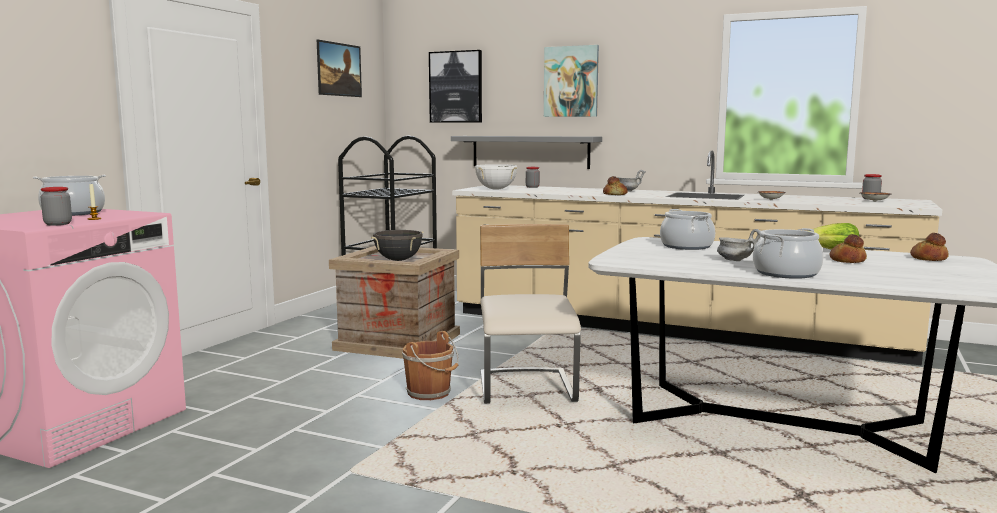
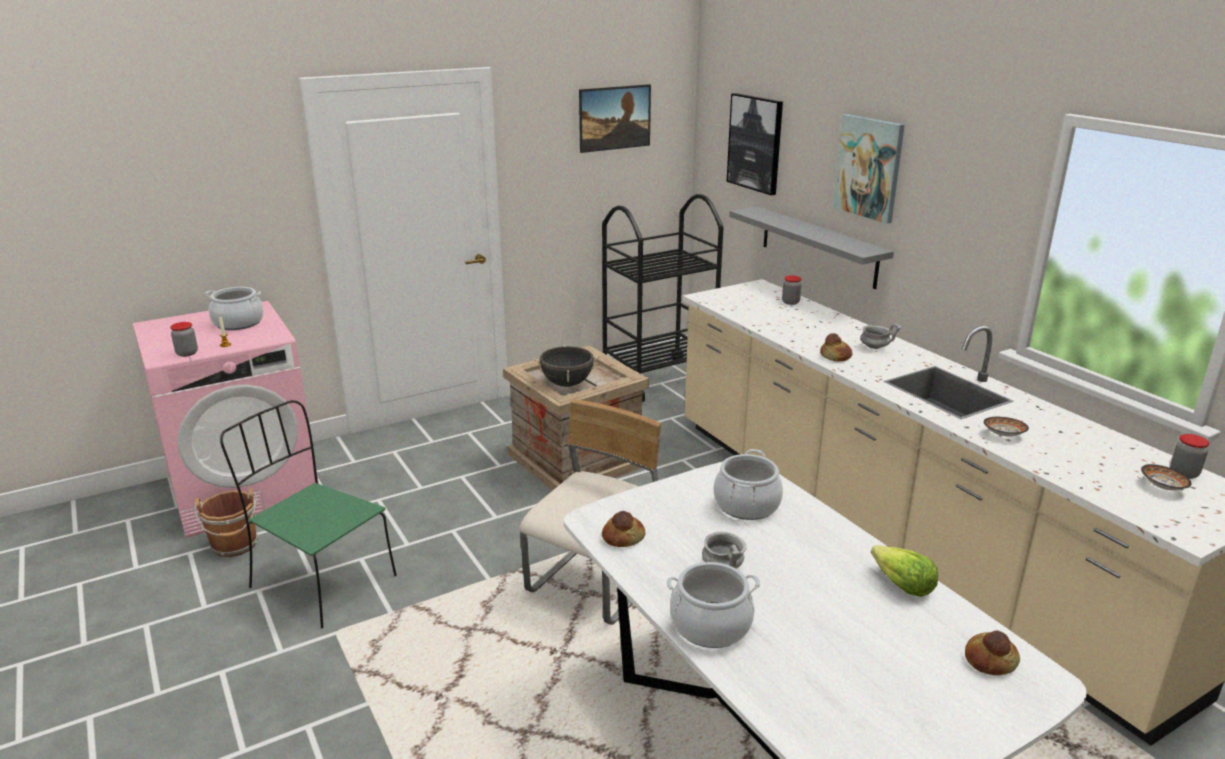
camera: 35 degrees right, 15 degrees up
(275, 450) = (320, 581): none -> green chair
(430, 393) = (510, 553): brown bucket -> brown bucket (235, 546)
(496, 189) = (734, 302): white cooking pot -> none
(847, 260) = (860, 620): bread -> bread (623, 537)

